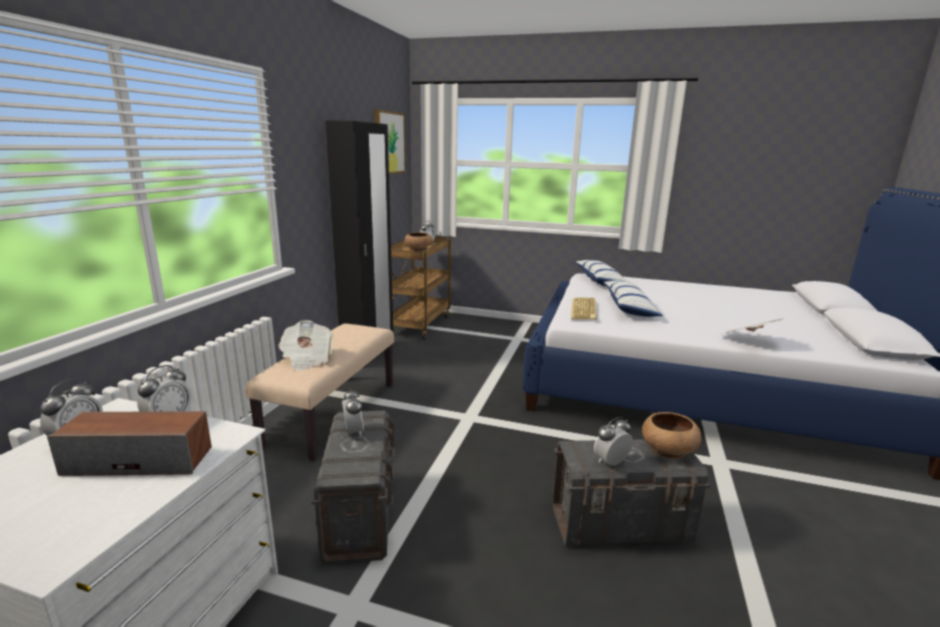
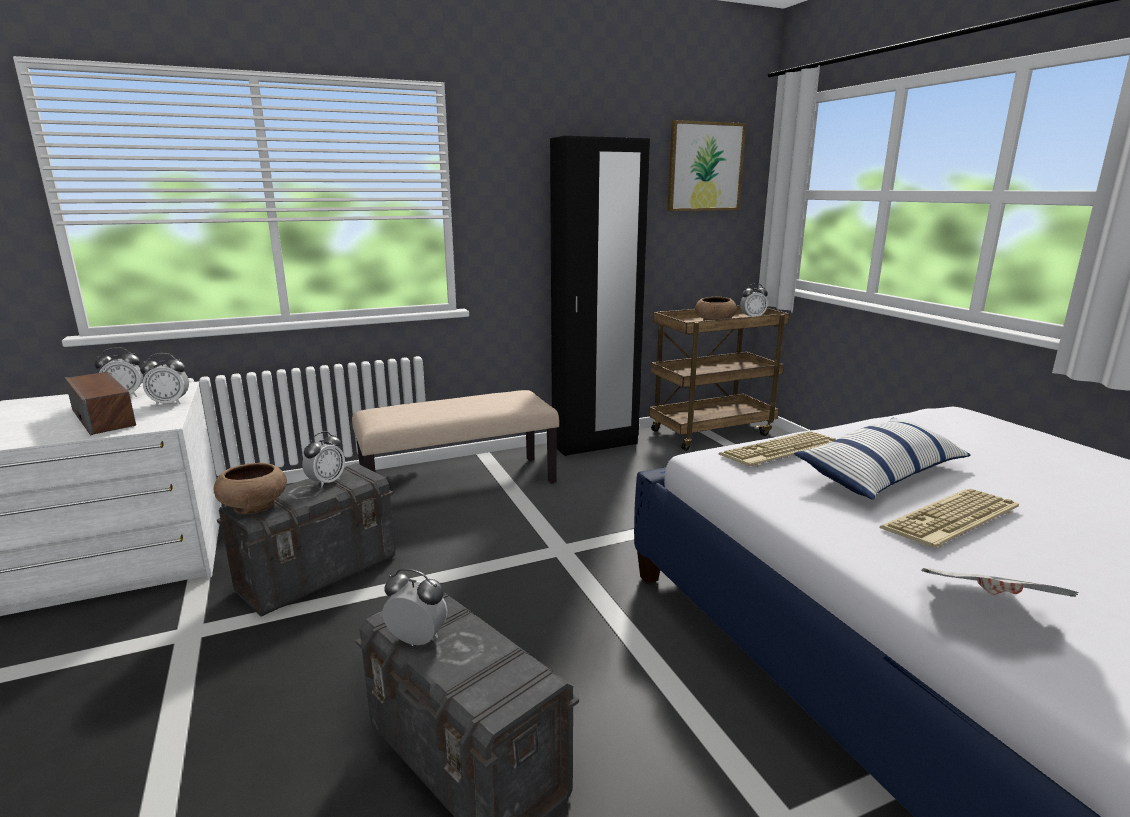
camera: 50 degrees right, 0 degrees up
(307, 359) = (417, 408): newspaper -> none
(600, 281) = (951, 426): pillow -> none
(667, 450) = (508, 679): brown bowl -> brown bowl (254, 506)
(681, 316) = (952, 520): none -> keyboard

